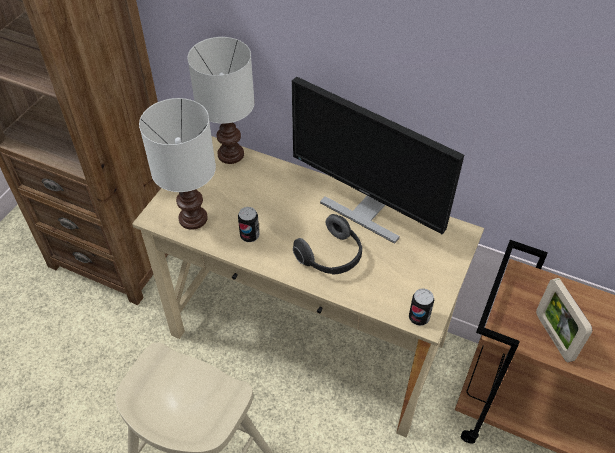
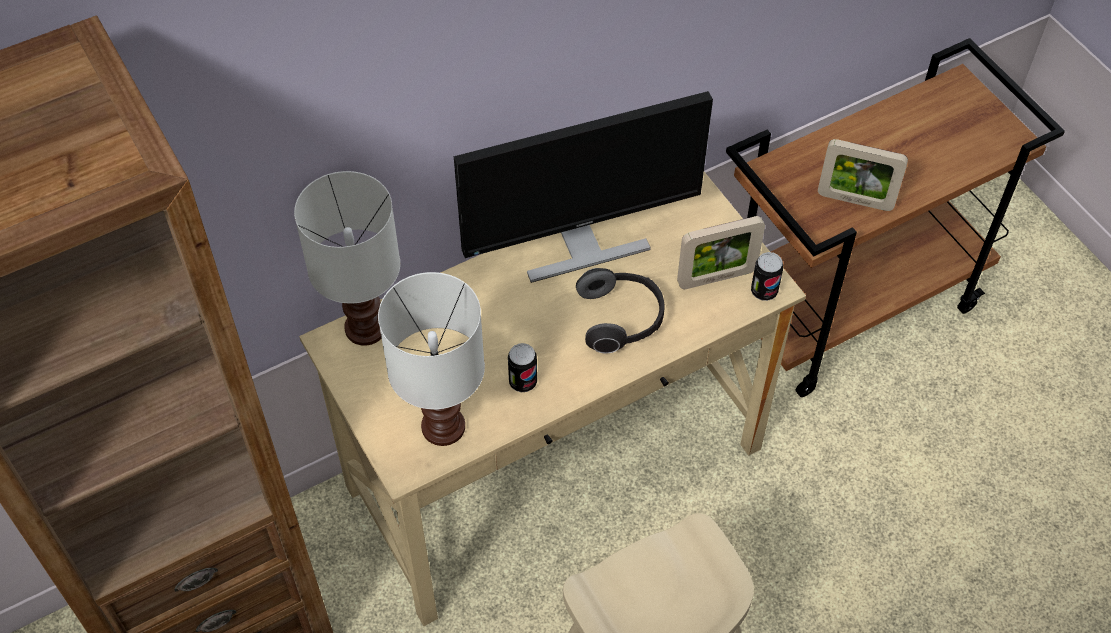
camera: 55 degrees left, 5 degrees up
(405, 287) = (716, 277): none -> picture frame

